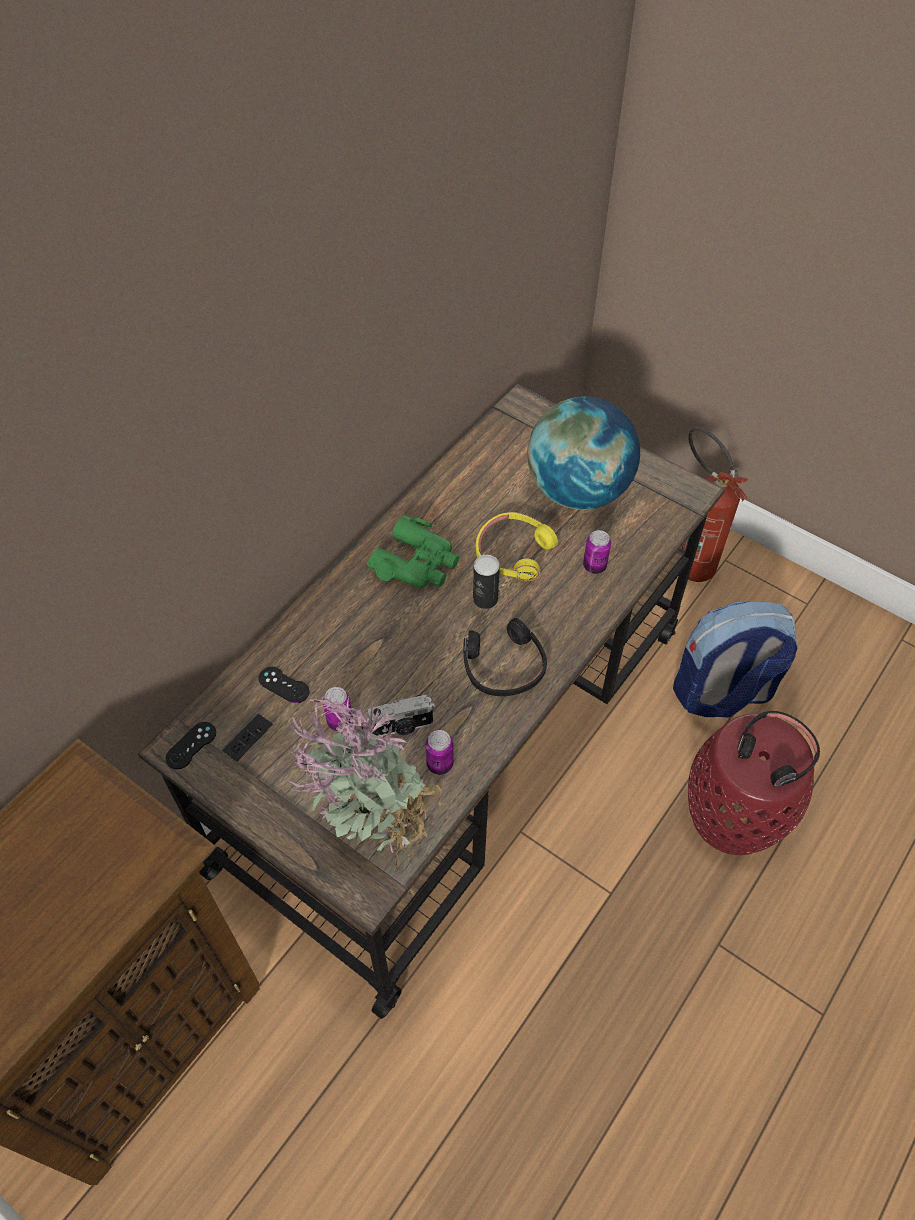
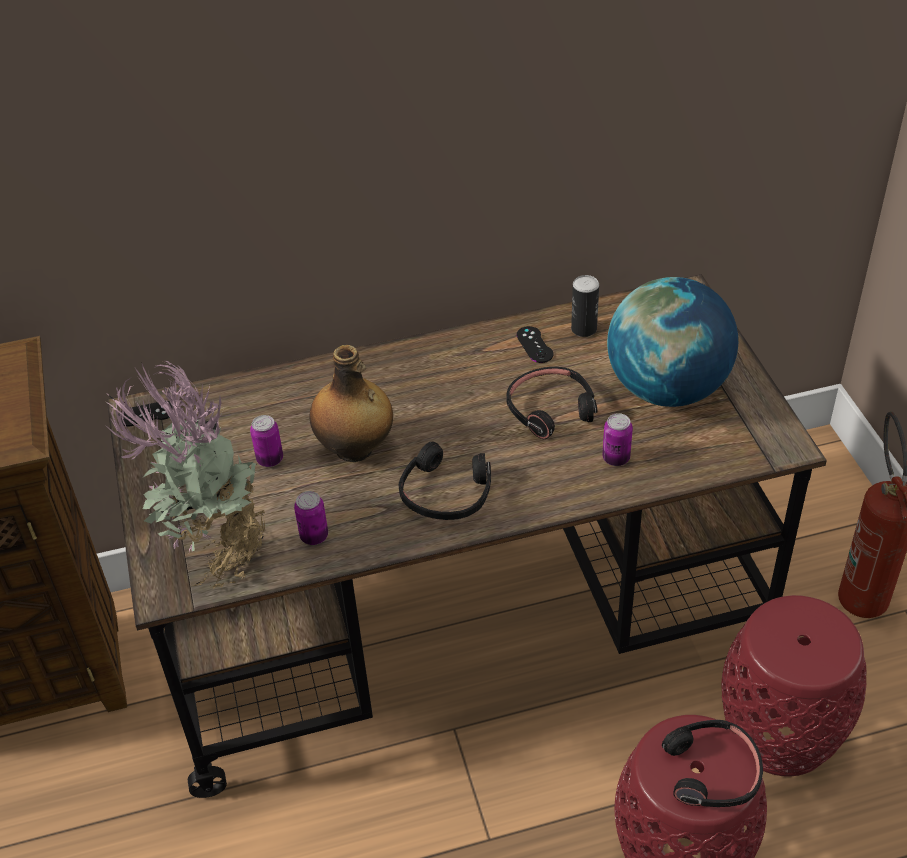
camera: 40 degrees right, 10 degrees down
(284, 685) = (255, 409): black game controller -> black game controller (534, 345)
(400, 671) = (355, 449): none -> bottle
(402, 727) = (313, 491): camera -> none
(417, 563) = (456, 375): green binoculars -> none
(485, 599) = (485, 432): can -> can (584, 329)
(513, 553) = (550, 409): yellow headphones -> black headphones
(721, 692) = (779, 733): backpack -> red stool

